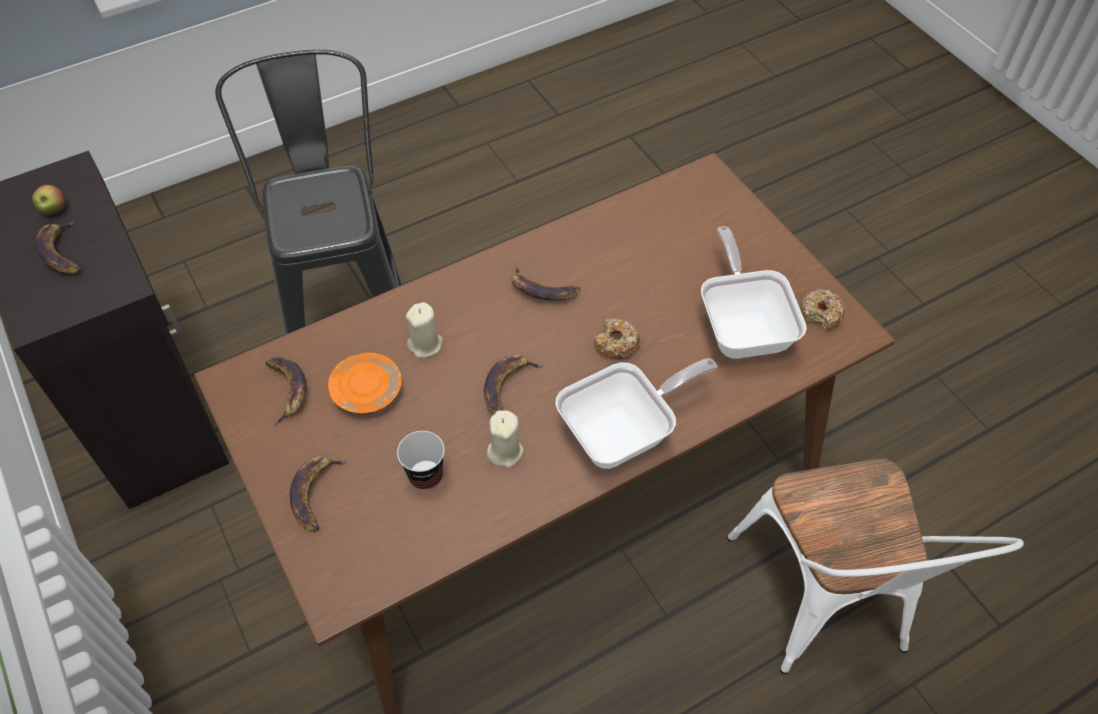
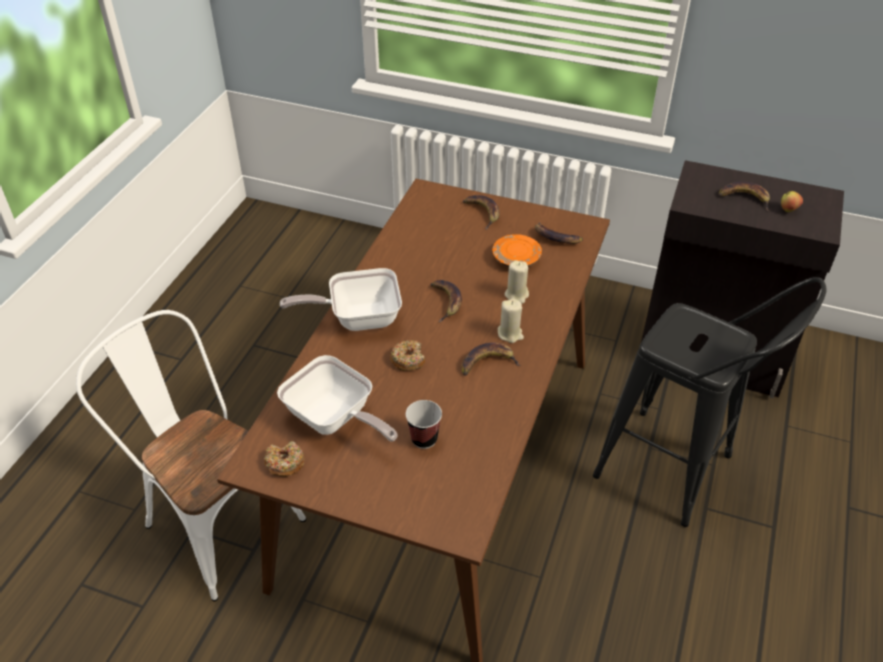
camera: 140 degrees right, 10 degrees down
(425, 476) = (440, 245): cup -> cup (424, 439)
(505, 451) = (413, 275): beige candle -> beige candle (510, 334)
(624, 432) = (357, 318): frying pan -> frying pan turned 60 degrees clockwise

